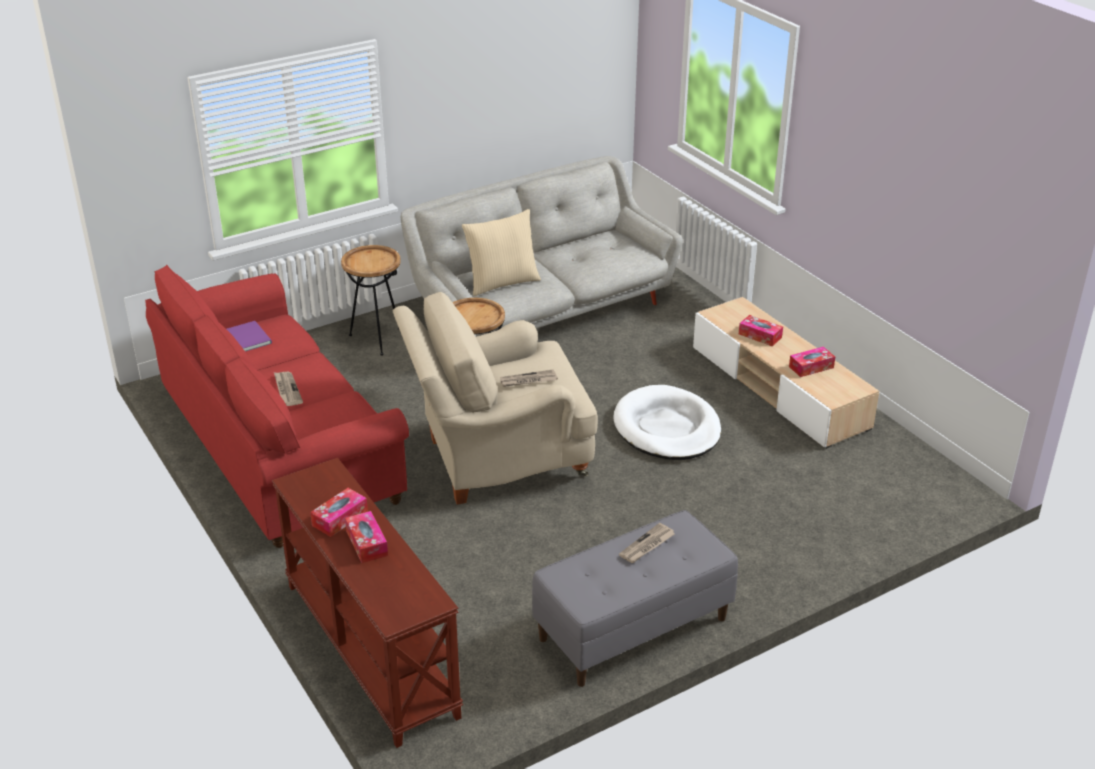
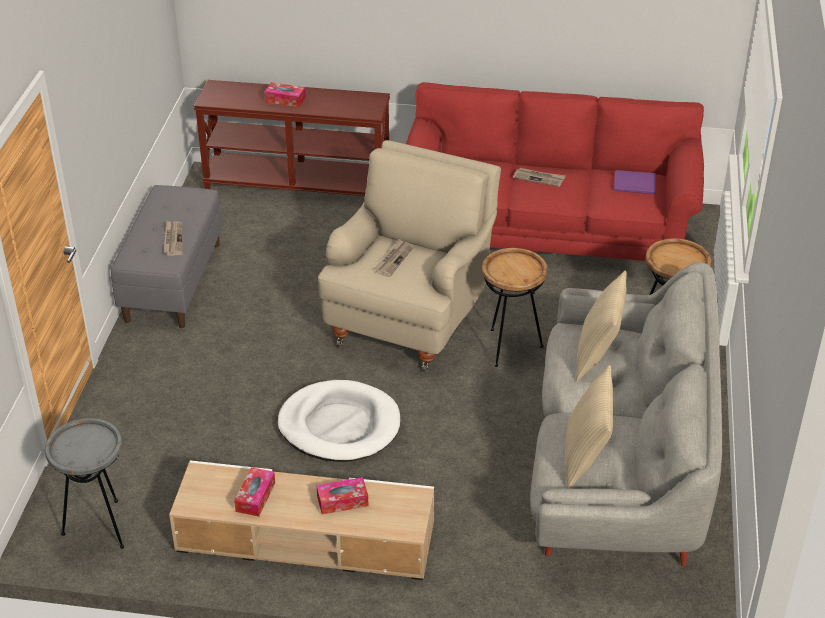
camera: 130 degrees right, 5 degrees up
(340, 518) = (319, 100): tissue box -> none
(607, 253) = (585, 458): none -> beige pillow
(911, 473) = (100, 527): none -> grey side table

